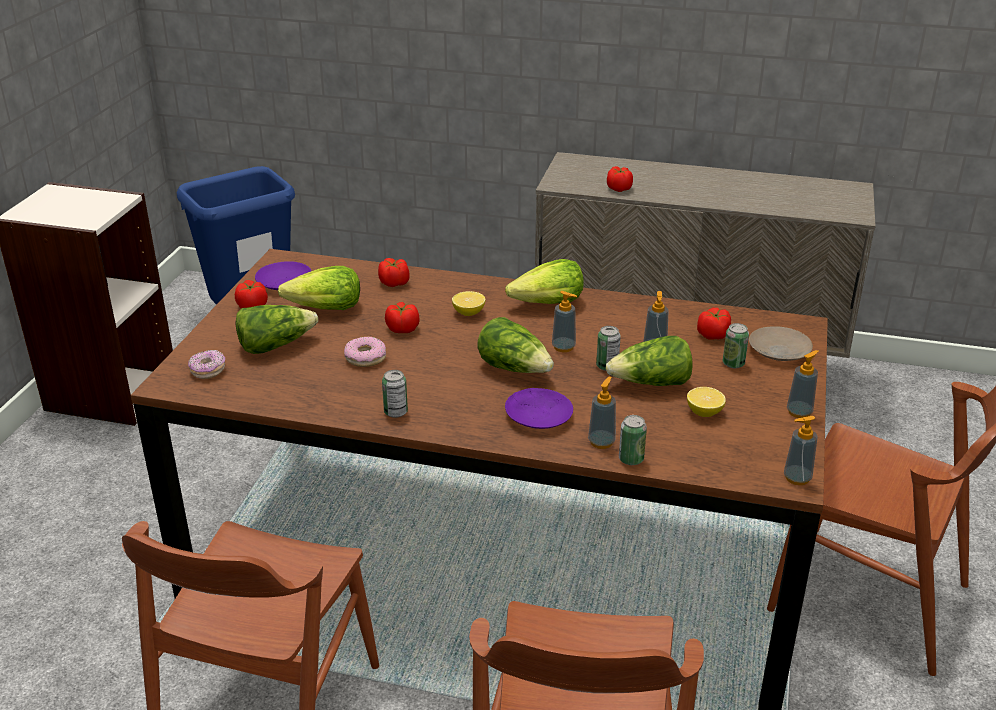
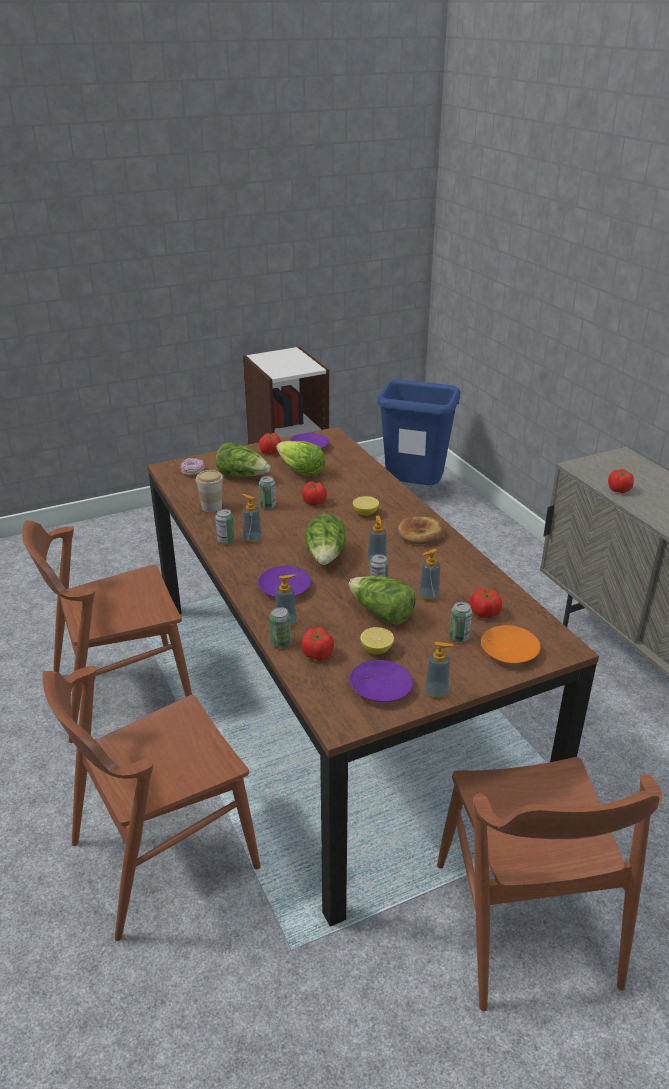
camera: 50 degrees right, 0 degrees up
(310, 392) = (211, 507): none -> cup
(365, 358) = (268, 506): donut -> can
(394, 283) = (360, 476): tomato -> tomato (317, 654)
(548, 304) = (420, 534): lettuce -> bread
(761, 436) = (380, 687): none -> purple plate
(779, 351) = (509, 651): beige plate -> orange plate
(797, 478) = (347, 724): soap dispenser -> soap dispenser (252, 539)

